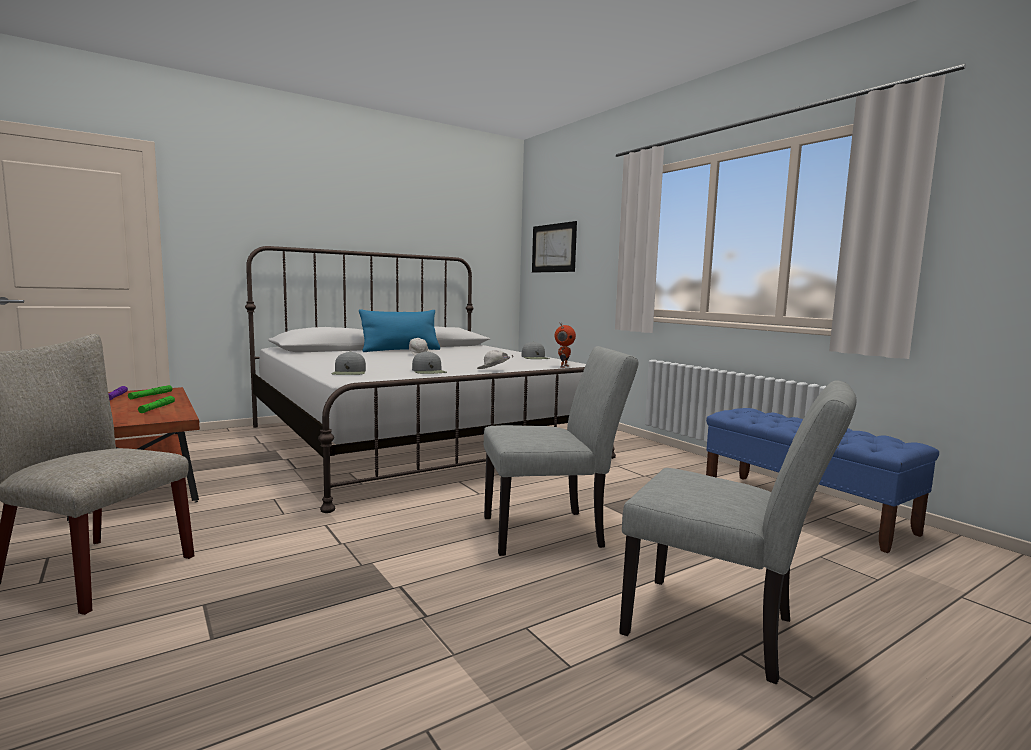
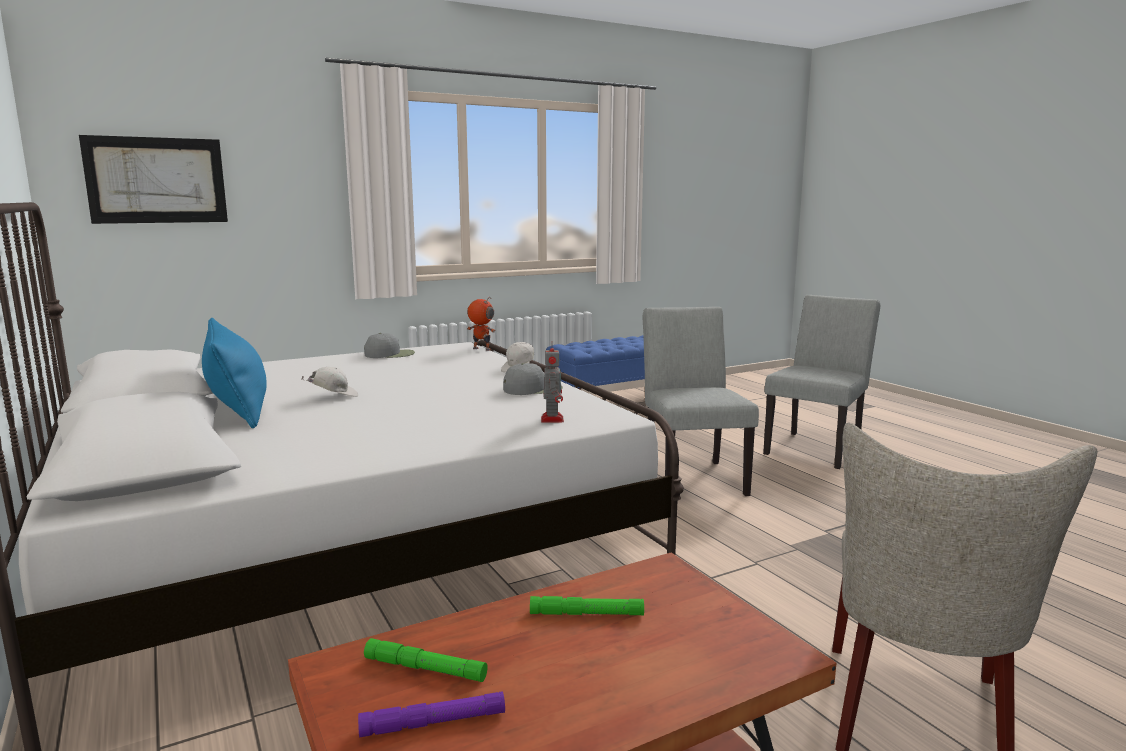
camera: 85 degrees left, 5 degrees up
(349, 372) = (552, 419): grey cap -> toy robot

